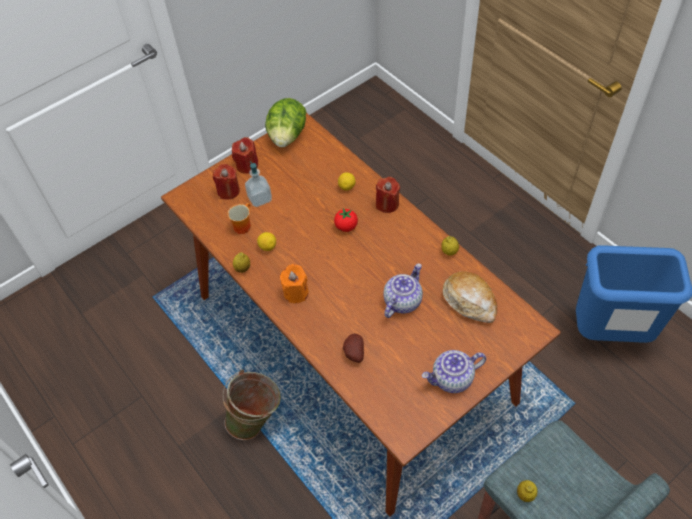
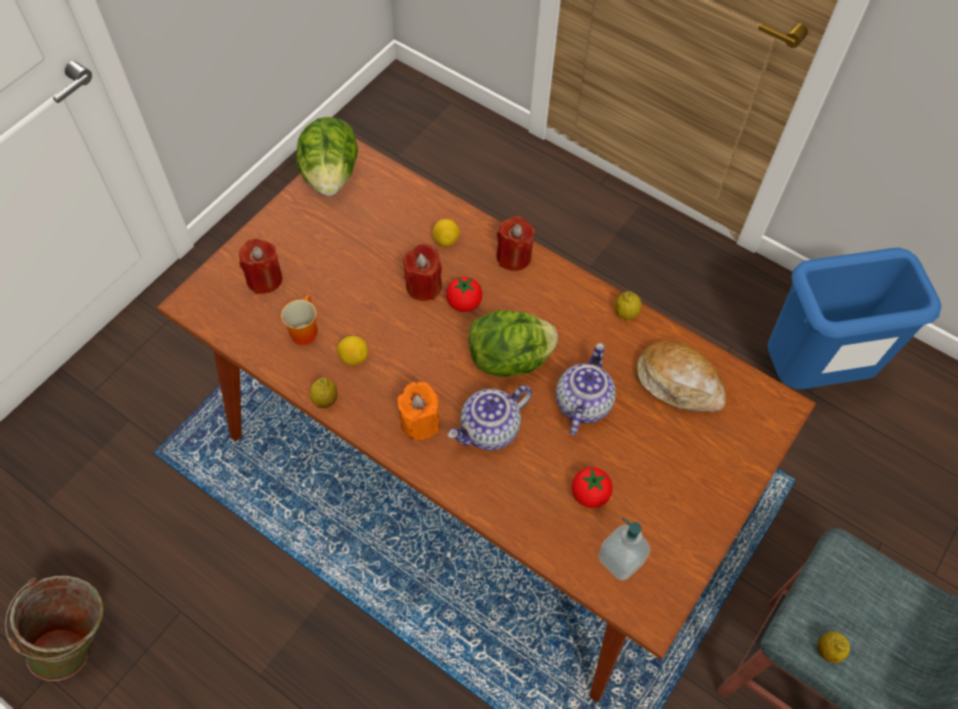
camera: 20 degrees left, 5 degrees up
(247, 165) = (281, 232): red candle -> red candle (423, 286)
(256, 420) = (367, 607): green bucket -> green bucket (81, 641)
(260, 199) = (318, 283): soap dispenser -> soap dispenser (620, 559)
(353, 353) = (536, 500): potato -> none
(364, 266) = (510, 359): none -> lettuce
(389, 357) = (589, 494): none -> tomato
(452, 379) = (690, 508): teapot -> teapot (489, 430)

